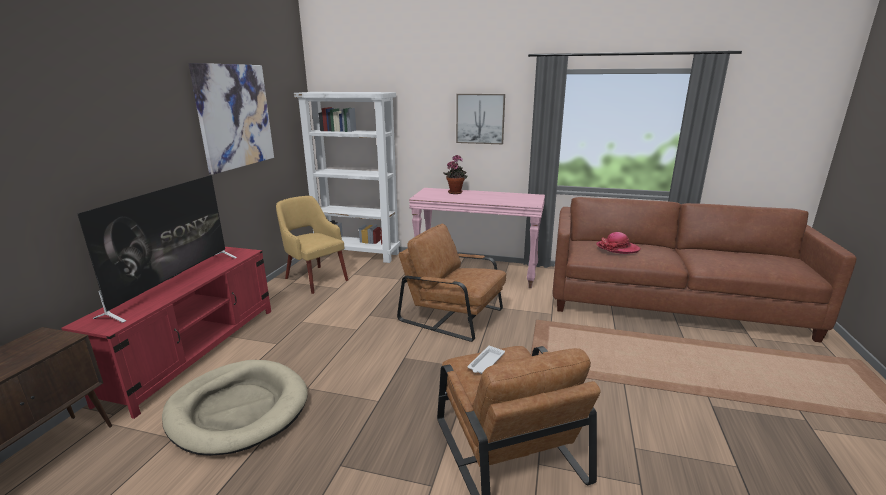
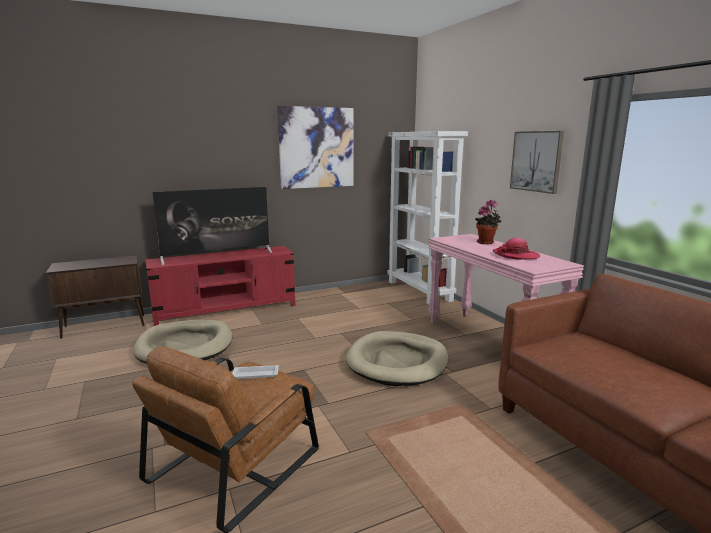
camera: 50 degrees right, 5 degrees down
(315, 278) = (357, 296): yellow armchair -> none
(453, 315) = (397, 362): brown armchair -> beige dog bed
(617, 248) = (602, 356): hat -> hat (515, 255)

